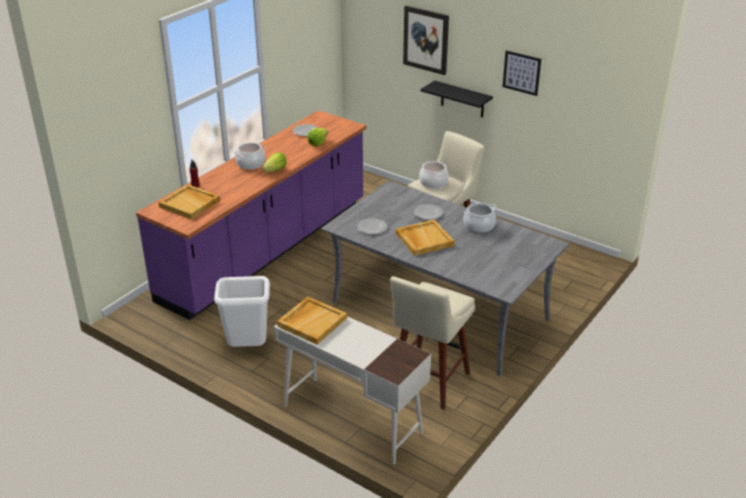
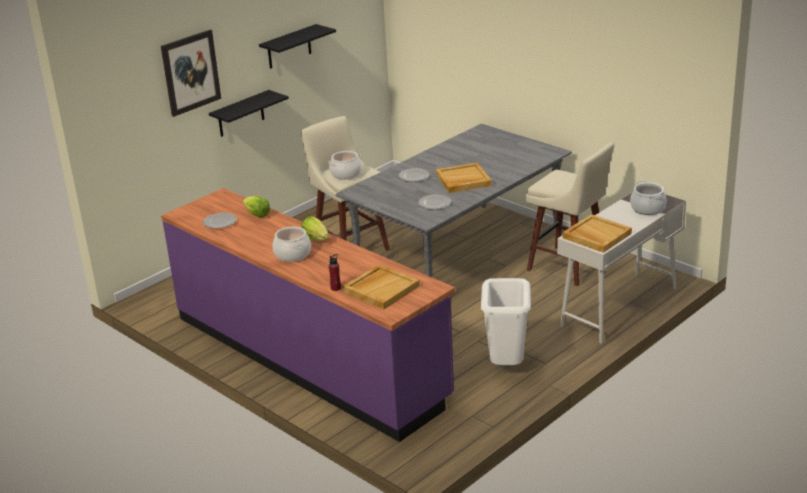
camera: 80 degrees left, 5 degrees down
(479, 226) = (444, 156): cooking pot -> cooking pot (647, 209)
(521, 73) = (289, 47): picture -> black shelf

